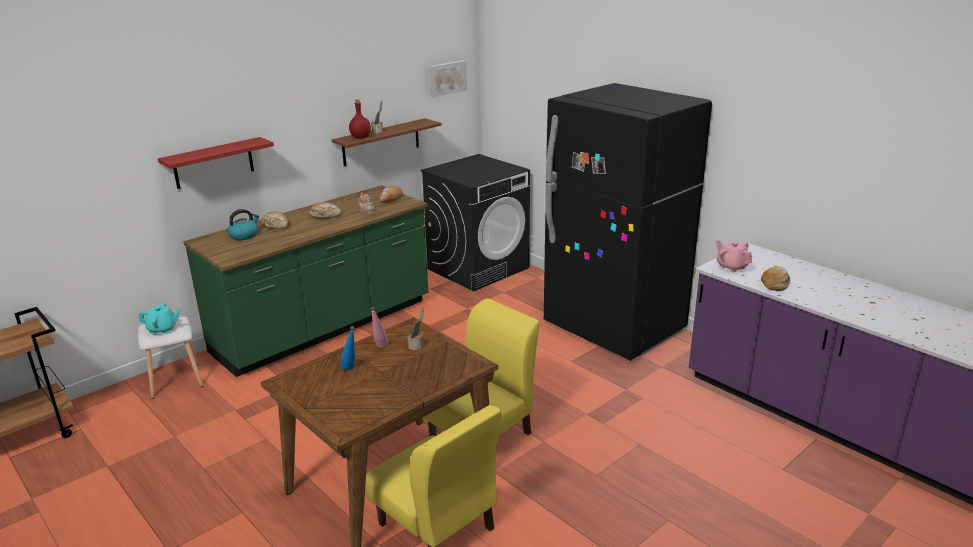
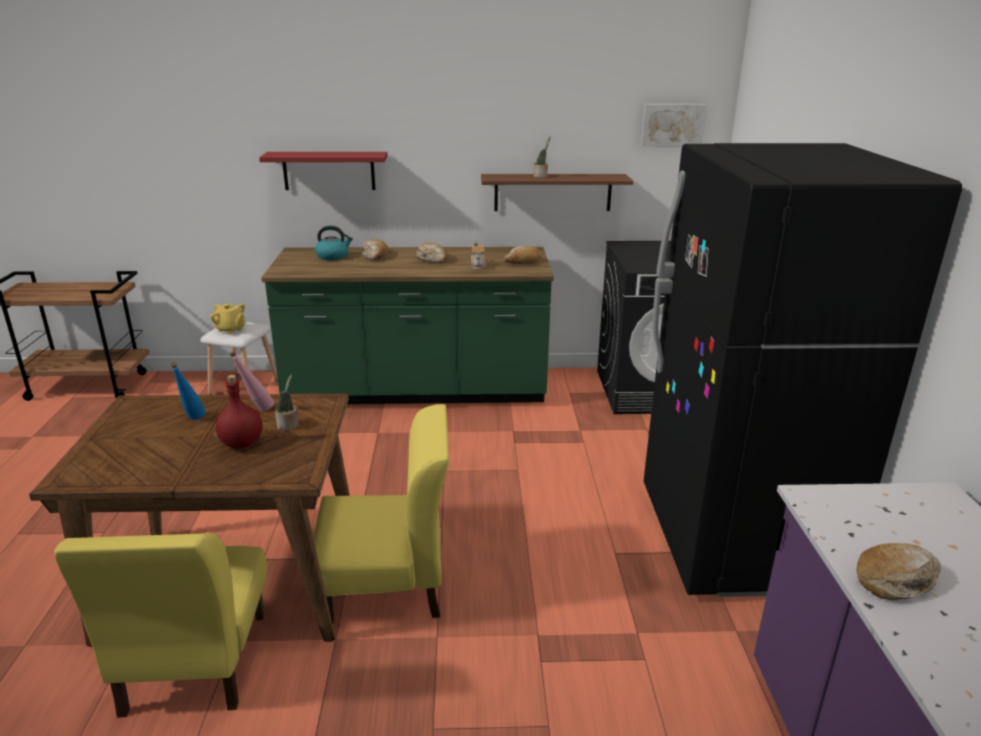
camera: 40 degrees right, 0 degrees up
(162, 329) = (230, 329): turquoise teapot -> yellow teapot
(360, 137) = (511, 177): red bottle -> red bottle (242, 443)
(731, 267) = (850, 511): pink teapot -> none

